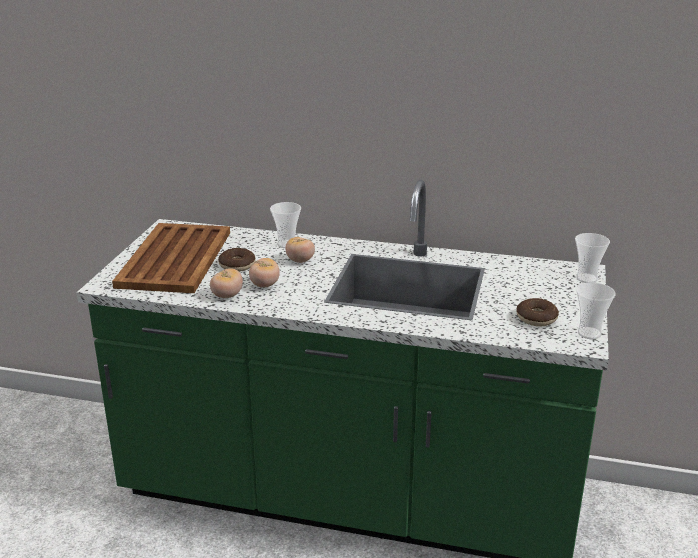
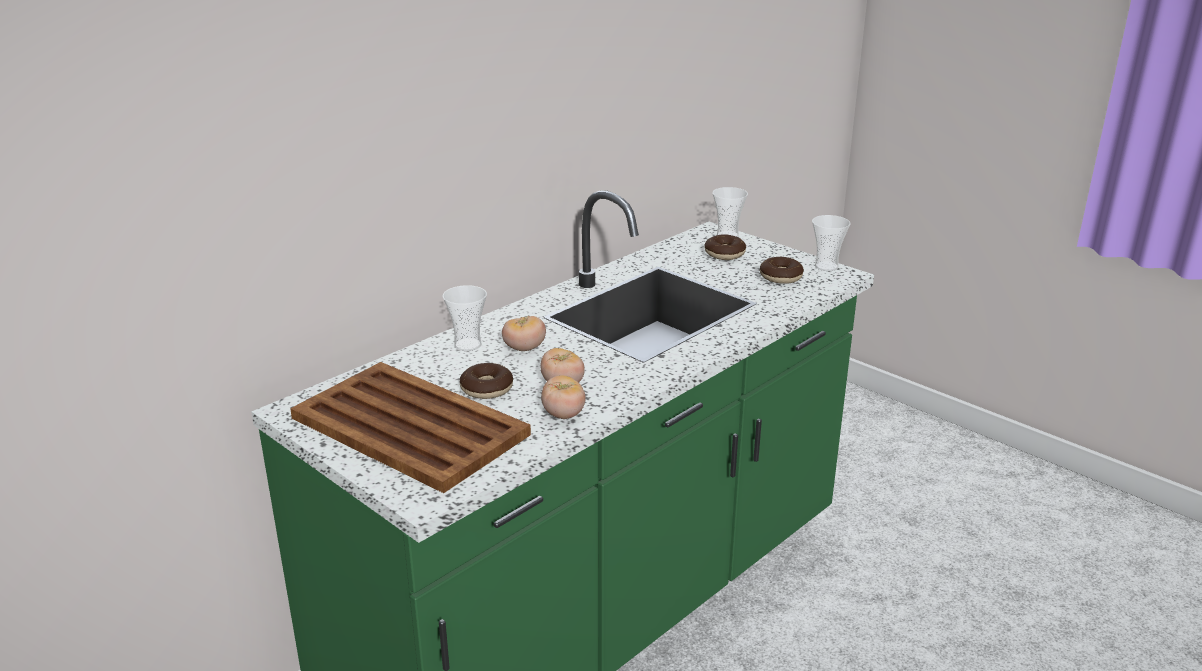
camera: 60 degrees left, 0 degrees up
(547, 286) = (724, 254): none -> donut

